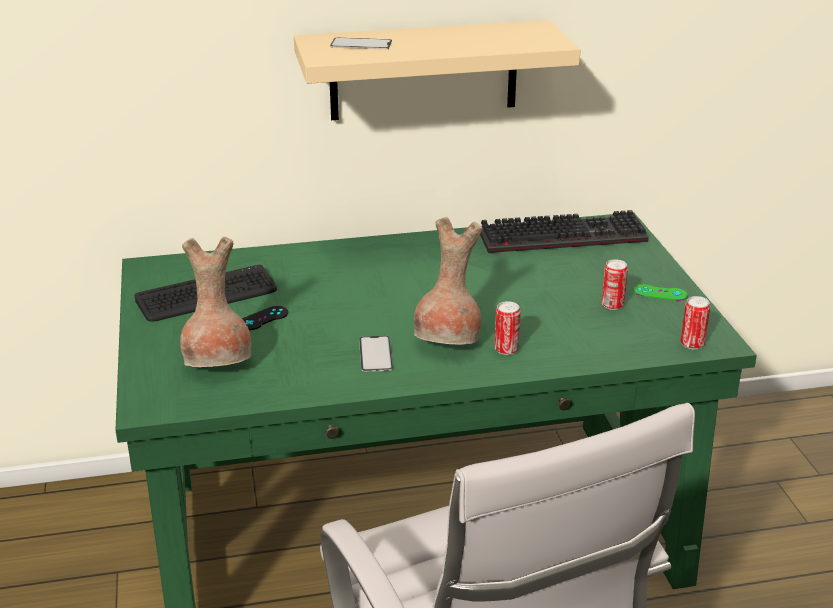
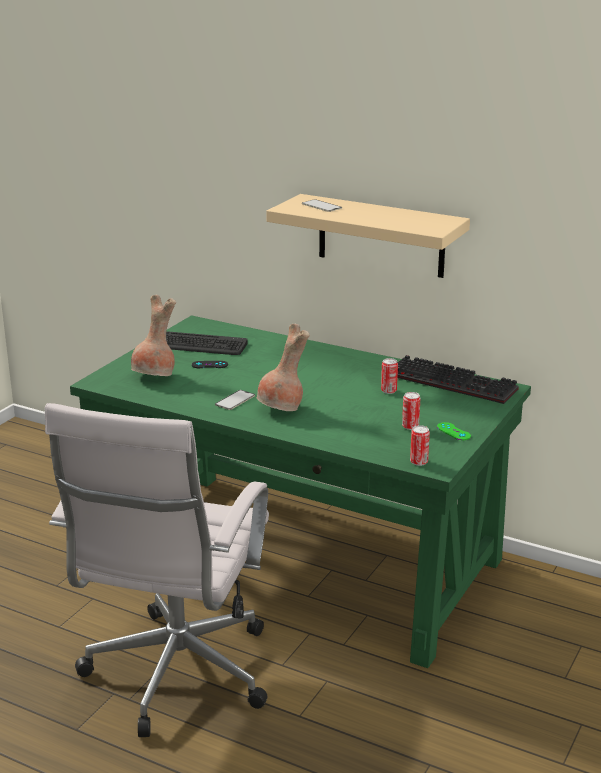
camera: 40 degrees right, 5 degrees down
(506, 349) = (306, 424): can -> can (388, 391)

